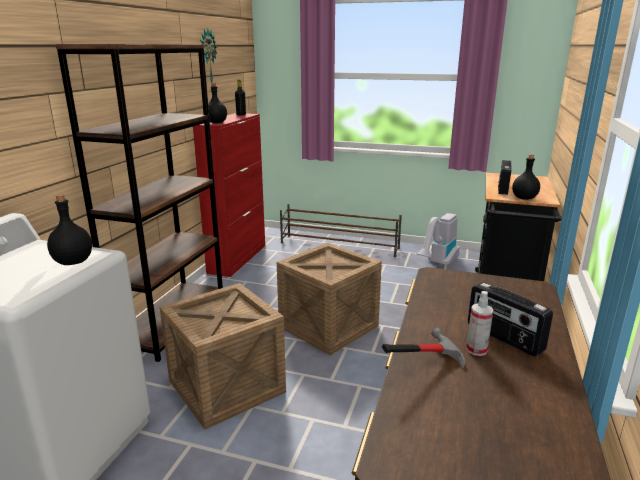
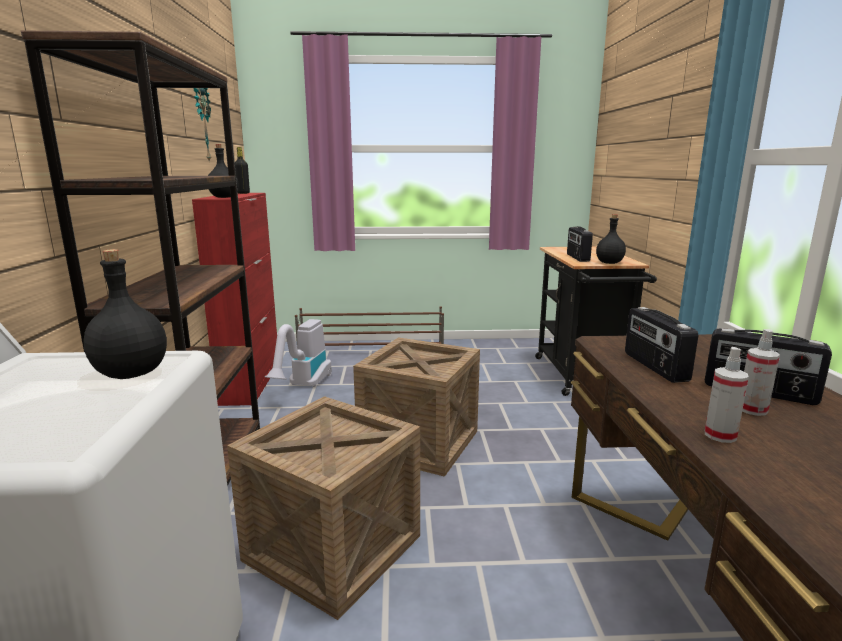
camera: 20 degrees left, 5 degrees down
(422, 363) = (720, 435): hammer -> spray bottle
(438, 263) = (493, 356): vacuum cleaner -> vacuum cleaner (303, 386)
(448, 302) = (654, 367): none -> radio

